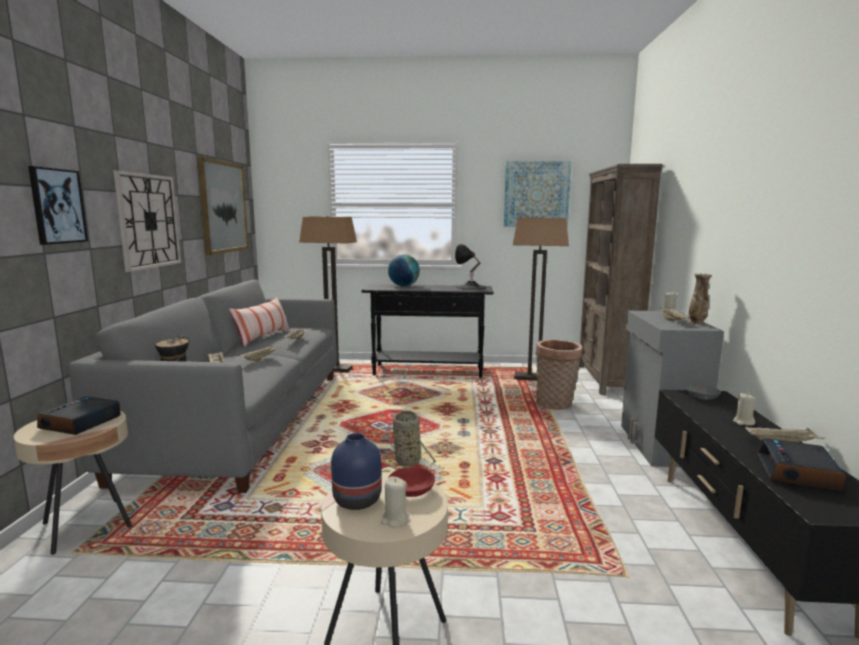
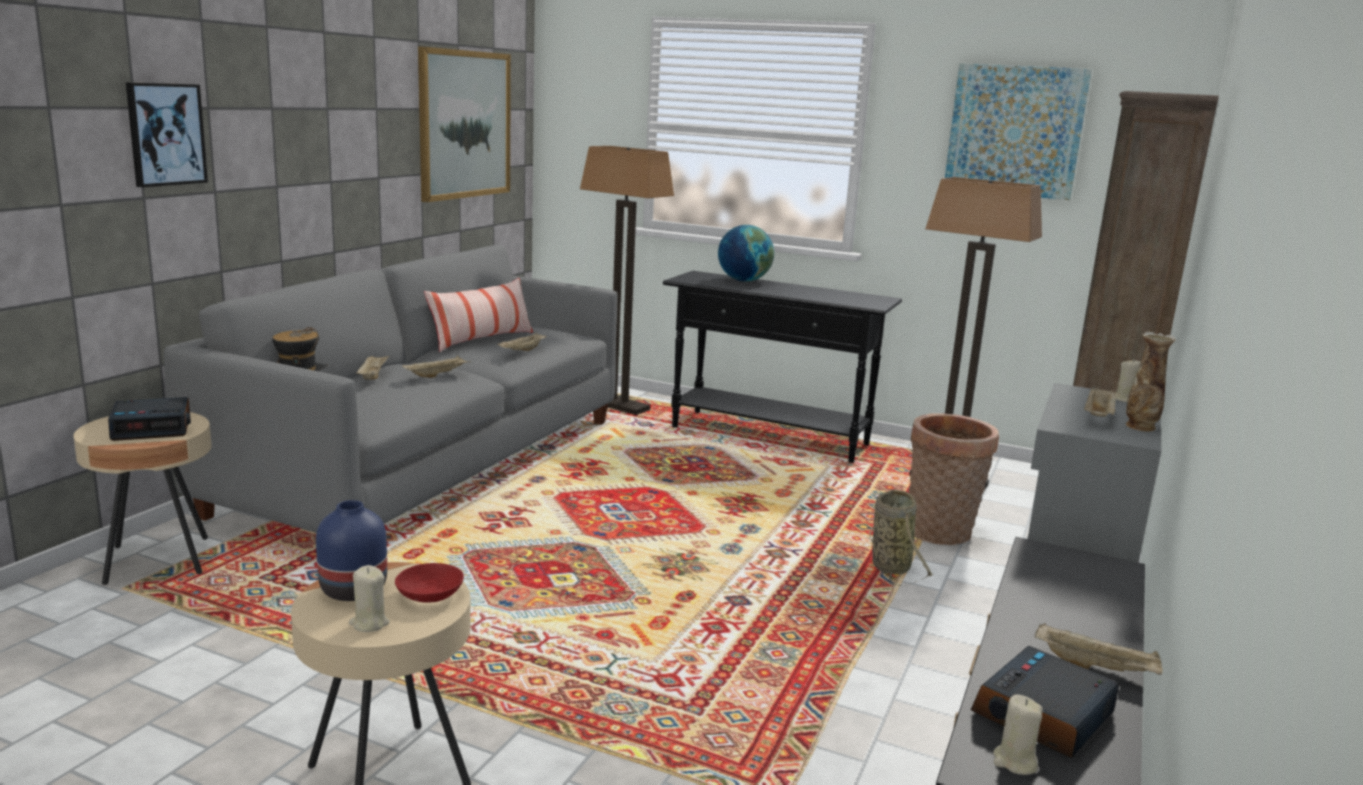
camera: 20 degrees right, 5 degrees up
(80, 423) = (152, 427): alarm clock -> alarm clock turned 150 degrees counterclockwise
(148, 221) = (316, 151): wall clock -> none
(407, 460) = (607, 569): basket -> basket (889, 565)
(471, 287) = (857, 297): black table lamp -> none
(702, 397) = (1076, 565): grey bowl -> none
(743, 422) = (1083, 620): beige candle -> beige candle (1014, 762)

